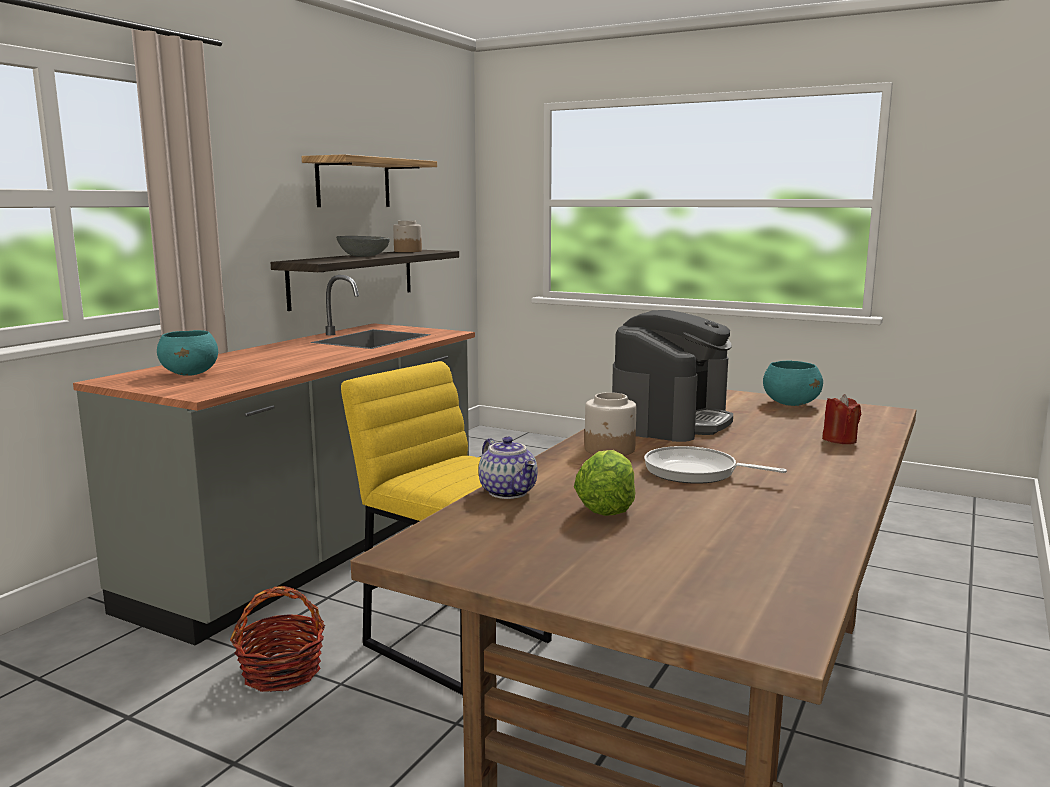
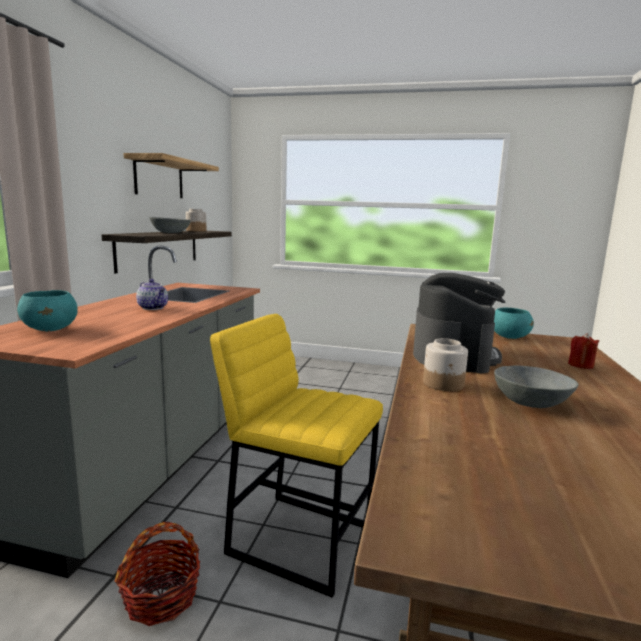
camera: 15 degrees left, 0 degrees up
(509, 492) = (417, 438): teapot -> teapot (153, 308)
(606, 508) = (516, 449): lettuce -> none
(696, 472) = (531, 402): frying pan -> grey bowl

